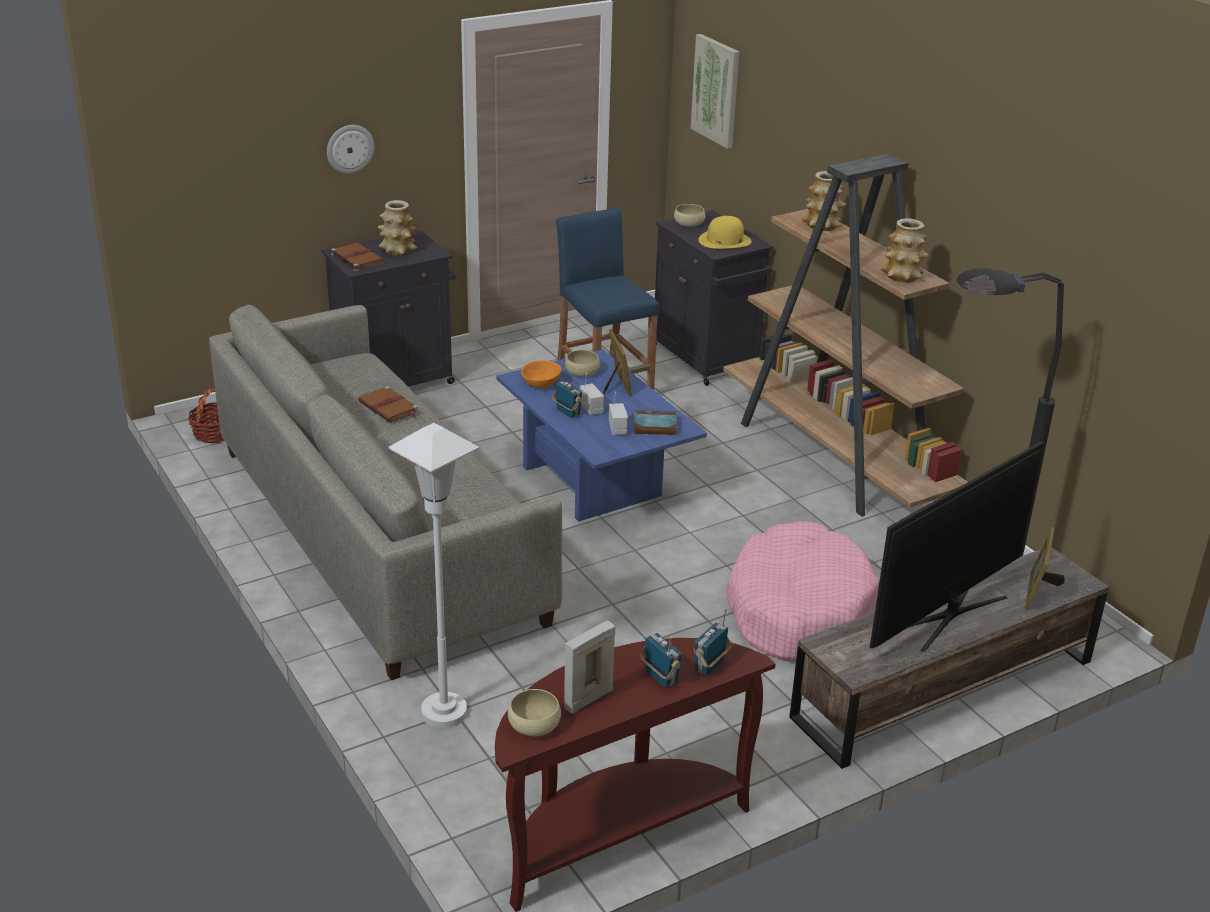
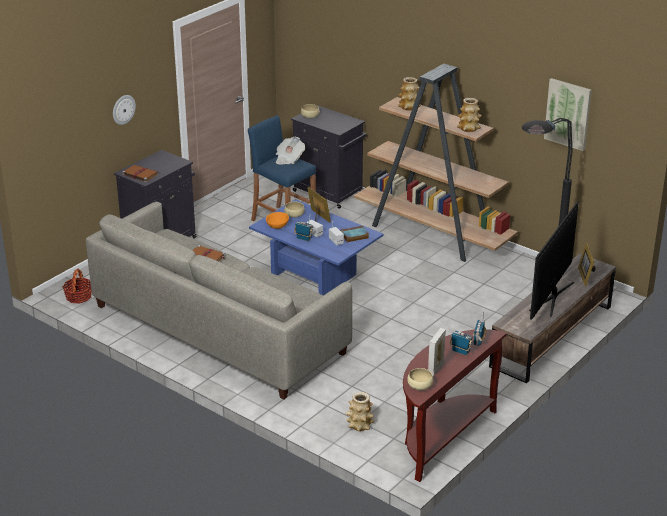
camera: 20 degrees left, 0 degrees up
(397, 250) = (159, 164): vase -> vase (359, 425)
(444, 712) = (322, 407): white floor lamp -> none
(620, 283) = (289, 159): none -> newspaper
(716, 90) = (312, 36): picture -> picture (568, 114)
(724, 240) = (337, 122): yellow hat -> none
(798, 610) = (462, 316): pink dog bed -> none

